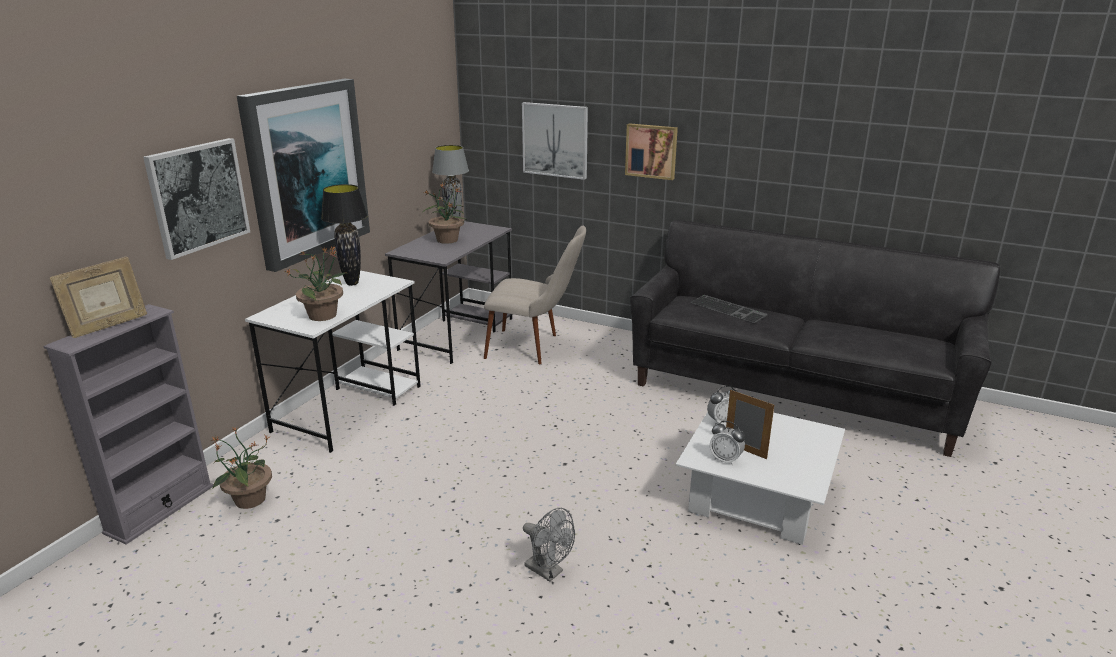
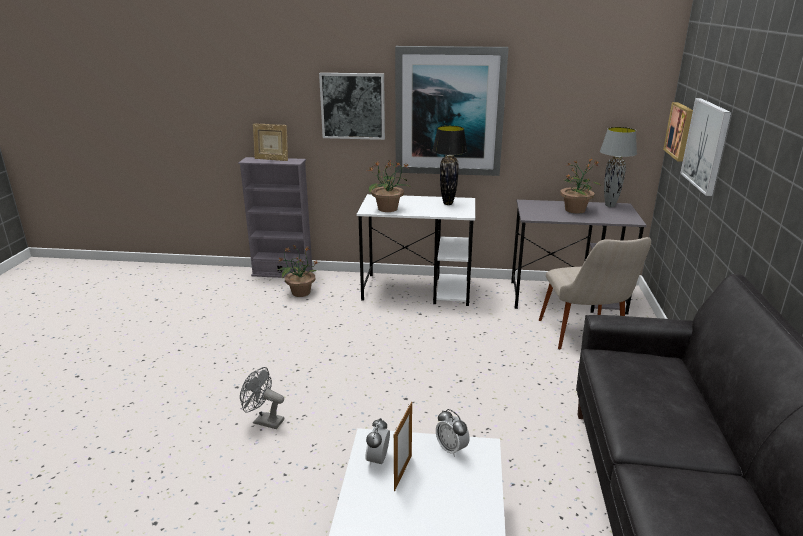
camera: 70 degrees right, 0 degrees up
(548, 571) = (264, 421): grey fan -> grey fan turned 90 degrees clockwise
(651, 151) = (755, 180): picture -> picture (681, 131)
(729, 308) = (661, 391): keyboard -> none

